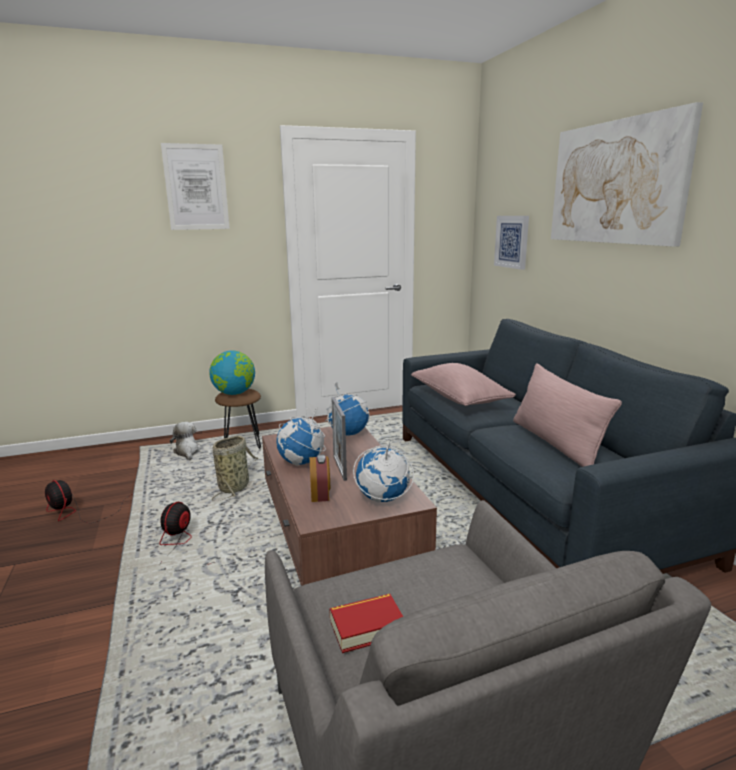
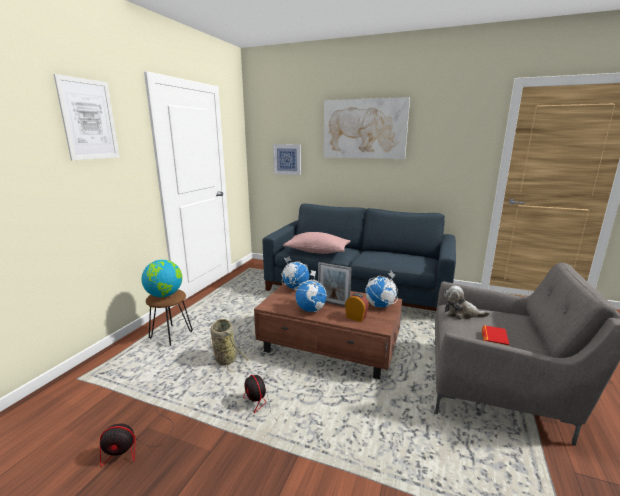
camera: 50 degrees left, 0 degrees up
(187, 452) = (135, 360): plush toy -> plush toy (461, 314)
(555, 443) = (391, 257): pink pillow -> none

